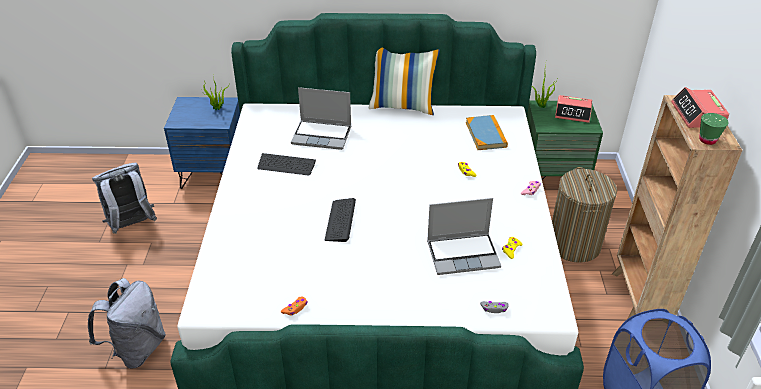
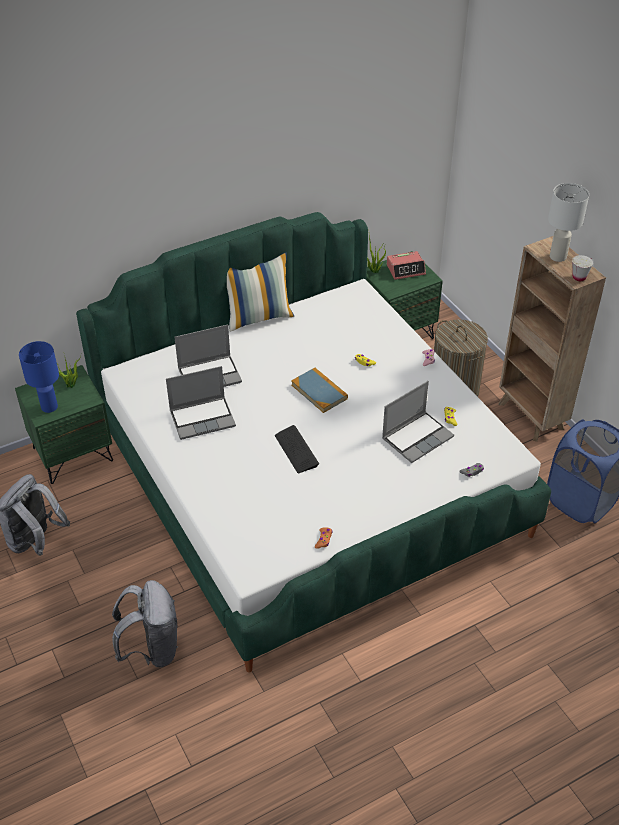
camera: 30 degrees left, 5 degrees up
(187, 117) = (49, 406): none -> blue table lamp
(214, 173) = (73, 454): blue nightstand -> green nightstand
(286, 165) = (203, 418): keyboard -> laptop
(486, 134) = (354, 319): book -> book (319, 392)
(697, 115) = (558, 256): alarm clock -> white table lamp
(707, 140) = (579, 277): green cup -> white cup

